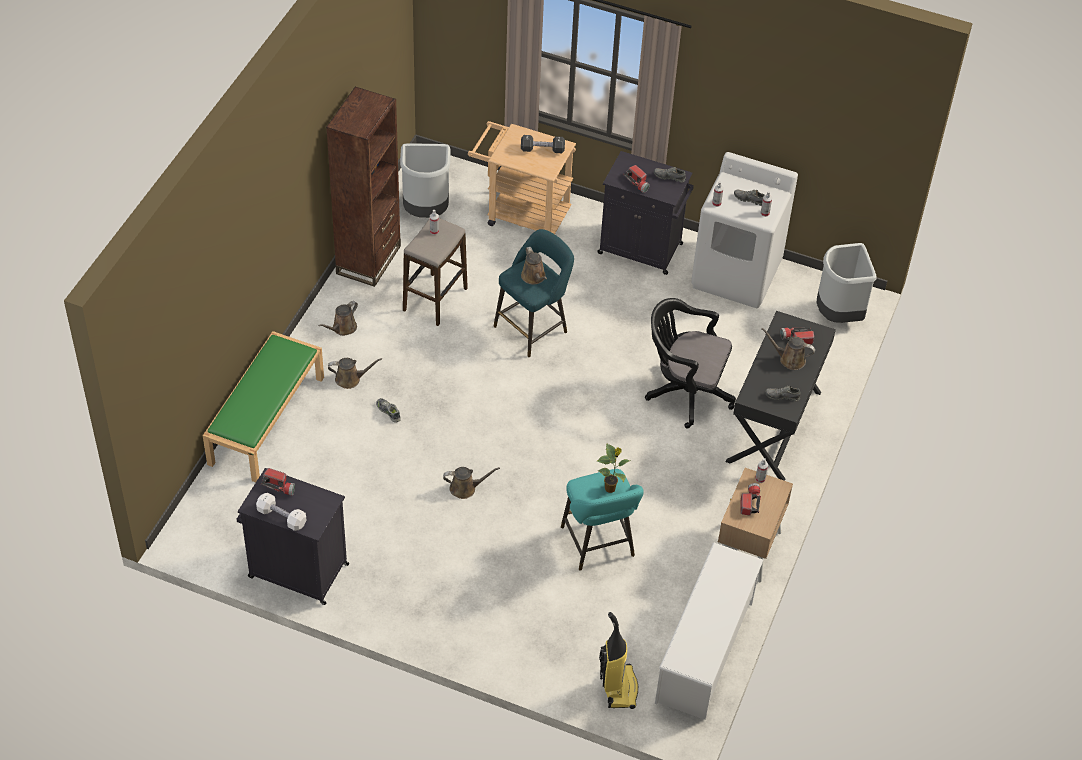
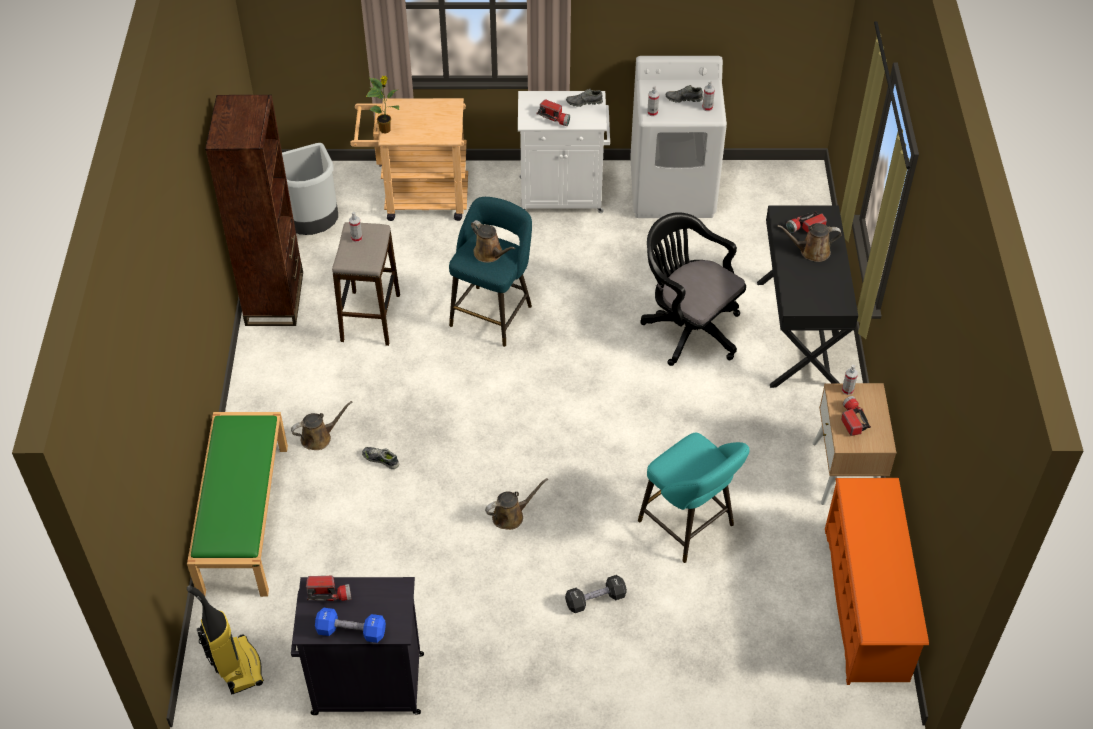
camera: 20 degrees left, 0 degrees up
(281, 517) = (351, 631): white dumbbell -> blue dumbbell
(342, 328) = (282, 383): brown watering can -> none
(542, 150) = (432, 115): black dumbbell -> black dumbbell (595, 599)
(611, 488) = (700, 457): potted plant -> potted plant (386, 129)
(618, 687) = (798, 681): vacuum cleaner -> vacuum cleaner (237, 666)
(642, 249) = (563, 195): black cabinet -> white cabinet
(685, 392) = (688, 328): black office chair -> black office chair turned 45 degrees clockwise
(705, 652) = (866, 604): white shoe rack -> orange shoe rack
(782, 396) = (827, 293): grey shoe -> none
(838, 314) = (795, 198): grey trash can -> none

